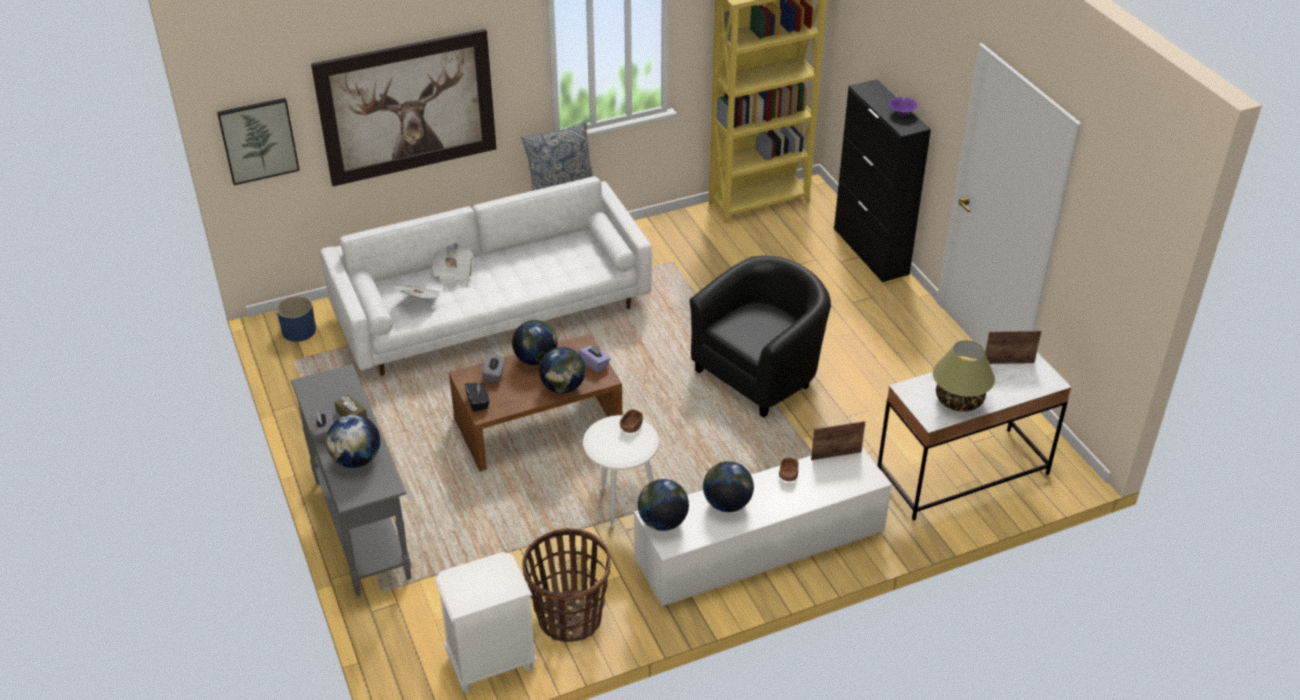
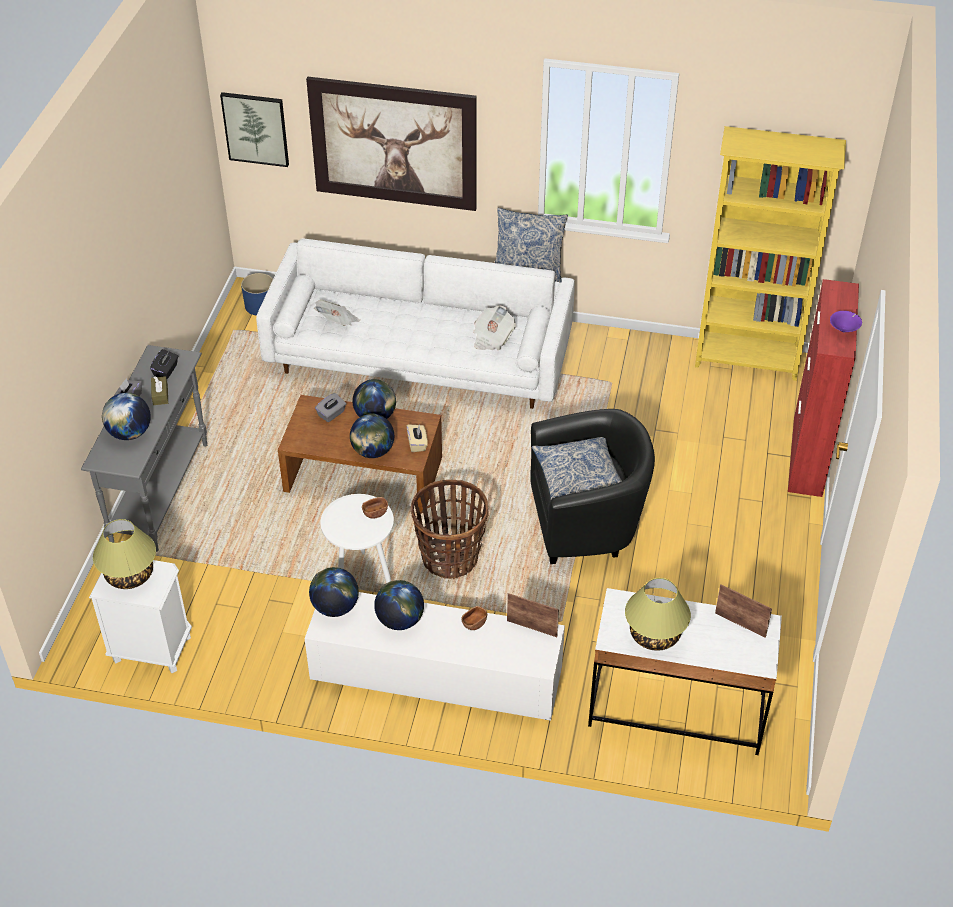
camera: 35 degrees right, 5 degrees up
(453, 275) = (384, 311): newspaper -> newspaper (492, 338)
(473, 582) = (129, 575): none -> table lamp
(478, 403) = (297, 432): black tissue box -> black tissue box (166, 371)
(569, 617) = (238, 647): basket -> basket (450, 557)
(595, 364) = (417, 444): purple tissue box -> beige tissue box
(754, 328) = (578, 477): none -> pillow
(871, 251) = (807, 456): black cabinet -> red cabinet

